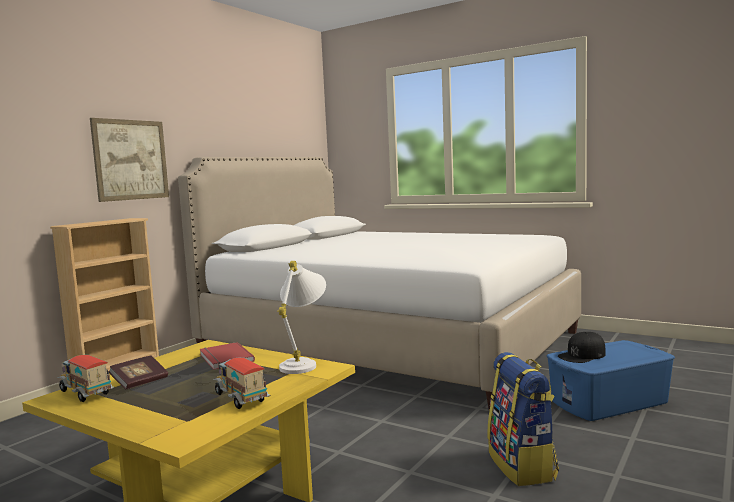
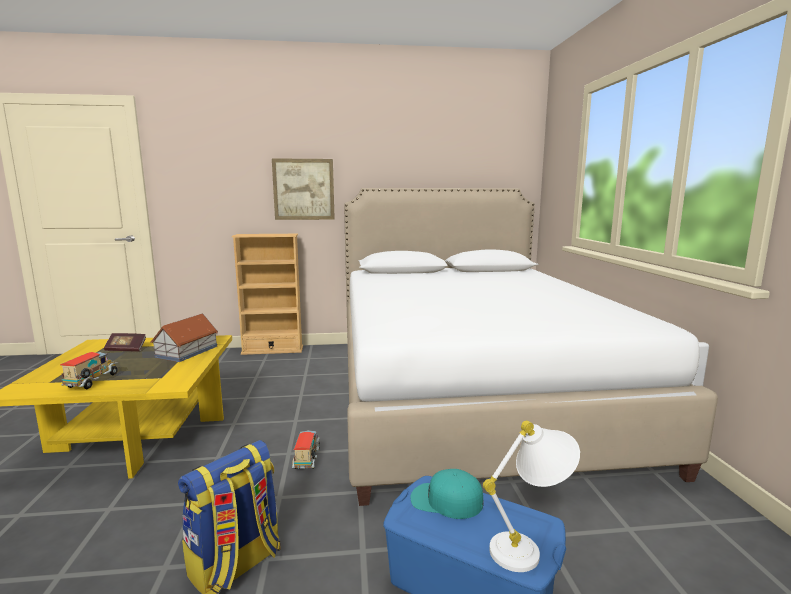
camera: 50 degrees right, 5 degrees up
(86, 394) = (102, 346): toy truck -> toy truck (307, 460)
(224, 358) = (186, 352): red book -> toy house
(304, 363) = (184, 375): white table lamp -> white table lamp (529, 548)
(582, 355) = (446, 500): black cap -> turquoise cap

